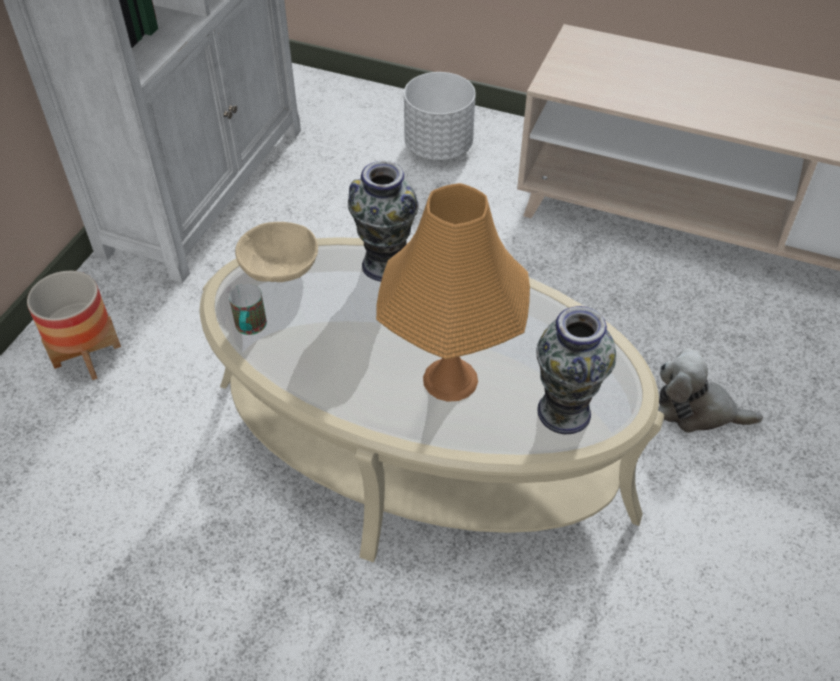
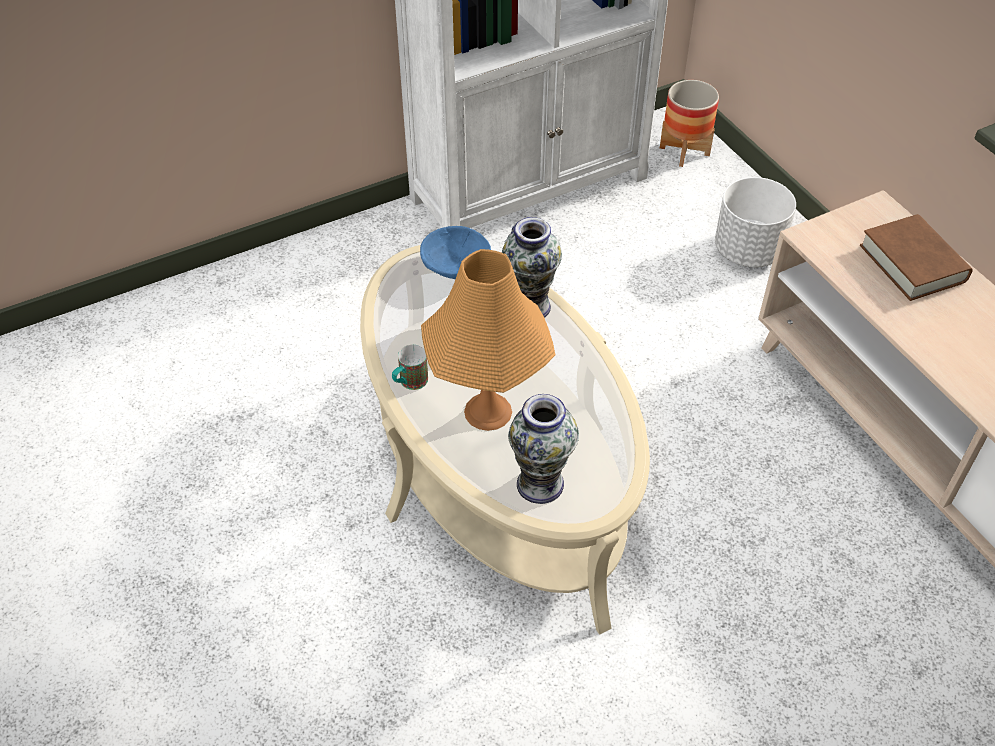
camera: 40 degrees right, 0 degrees up
(87, 356) = (343, 266): planter -> planter (684, 151)
(250, 329) = (396, 296): mug -> mug (409, 383)
(280, 271) = (455, 268): beige bowl -> blue bowl
(643, 66) = (912, 263): none -> brown book
(697, 410) = (742, 588): plush toy -> none

